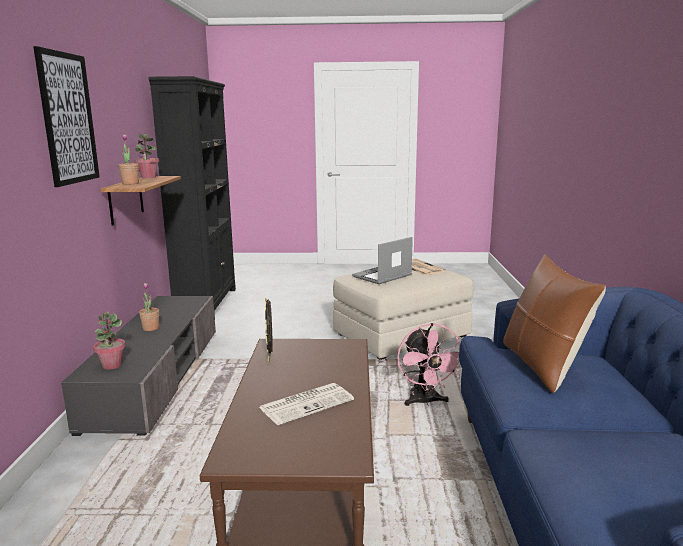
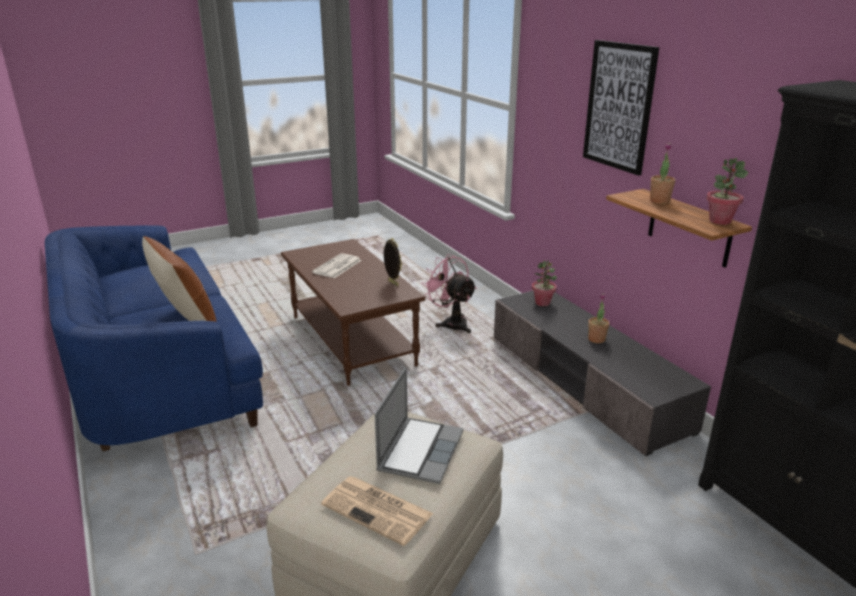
camera: 150 degrees right, 10 degrees up
(425, 402) = (304, 434): pink fan -> pink fan (451, 323)

